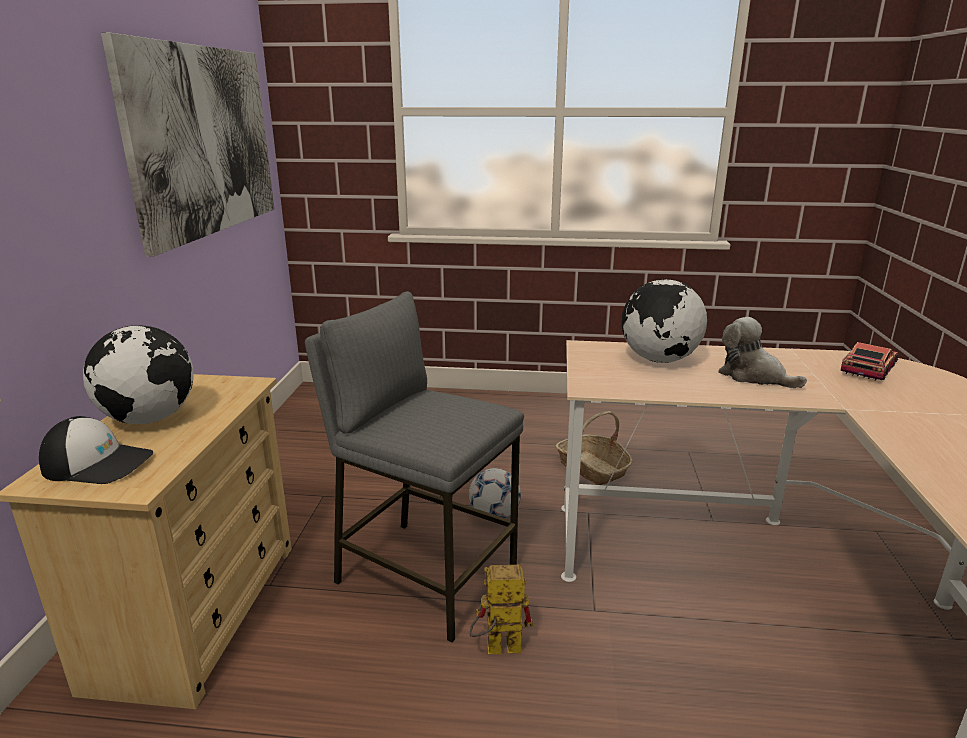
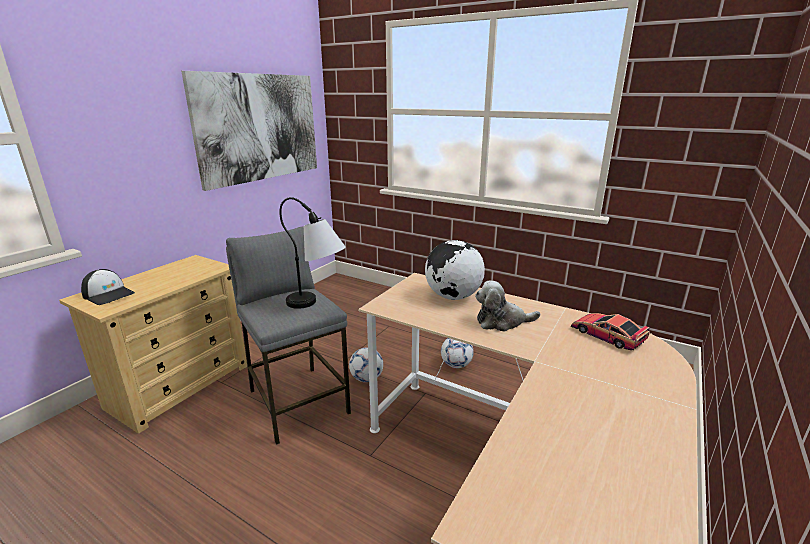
camera: 25 degrees right, 0 degrees up
(150, 419) = (156, 277): globe -> none
(478, 409) = (317, 306): none -> table lamp
(495, 648) = (294, 457): toy robot -> none
(592, 468) = (456, 365): basket -> football
(753, 376) = (502, 322): plush toy -> plush toy turned 75 degrees counterclockwise
(868, 368) = (606, 335): toy car -> toy car turned 105 degrees counterclockwise

